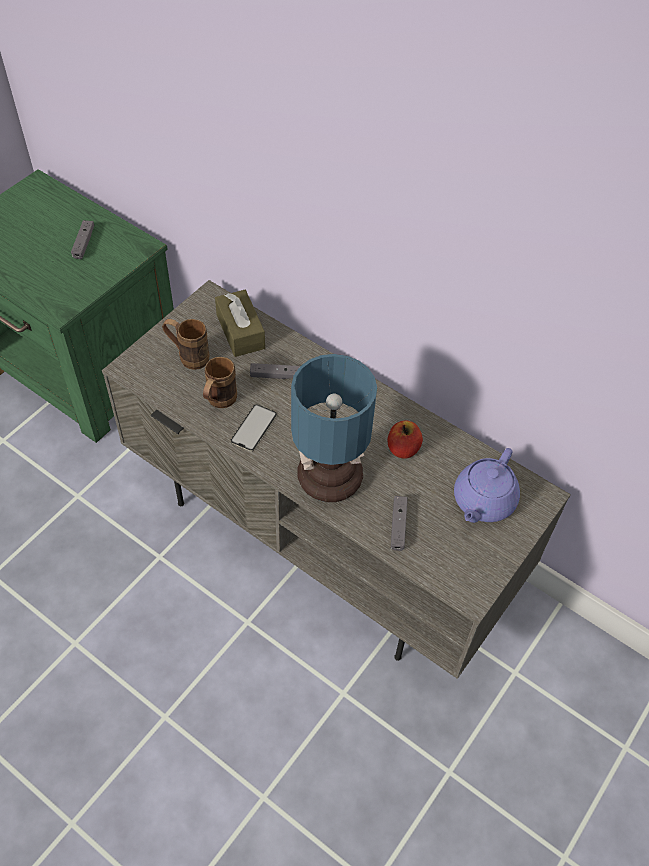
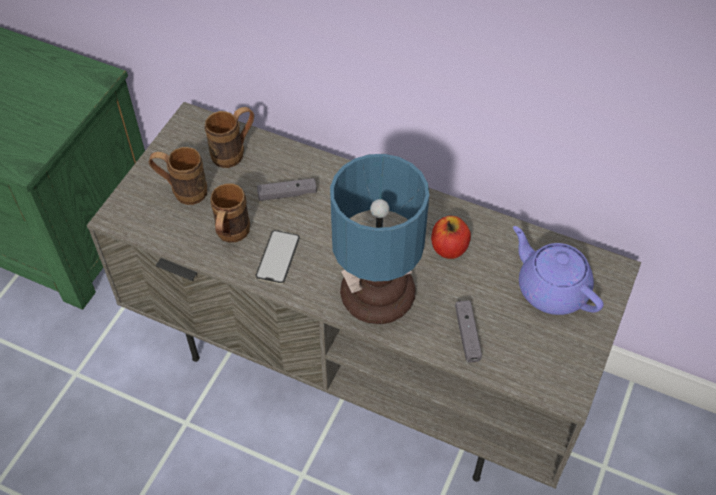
camera: 10 degrees left, 0 degrees up
(84, 243) = (30, 85): grey game controller -> none
(240, 331) = (234, 152): brown tissue box -> brown mug
(483, 501) = (551, 289): purple teapot -> purple teapot turned 120 degrees clockwise

